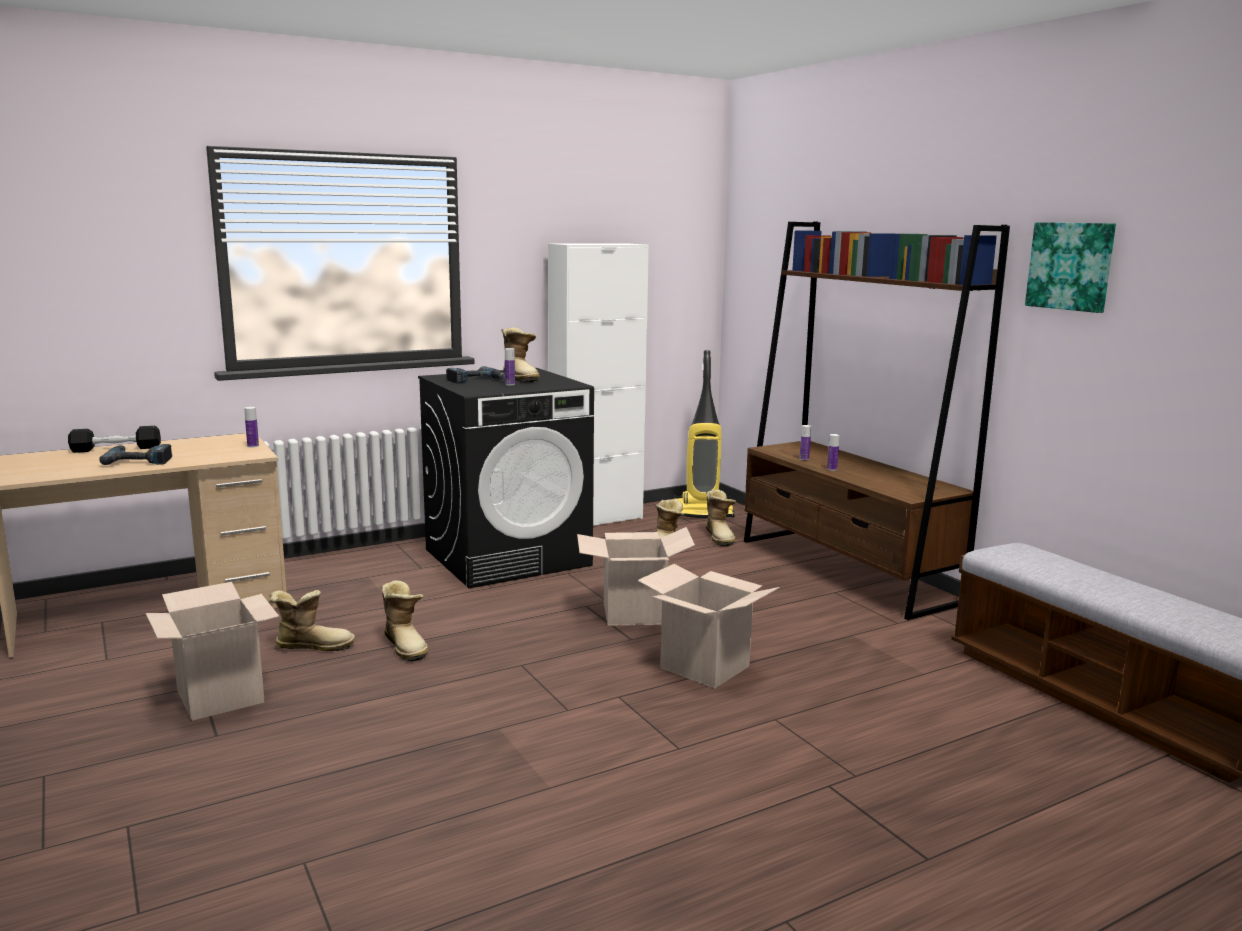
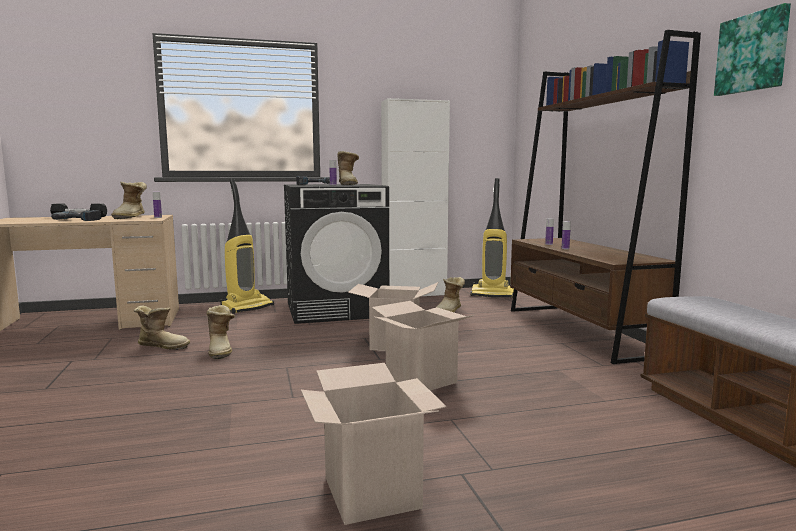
camera: 15 degrees right, 5 degrees down
(220, 696) = (75, 367): cardboard box -> cardboard box (372, 493)
(371, 562) = (247, 307): none -> vacuum cleaner
(720, 537) = (495, 307): boot -> boot (131, 217)

